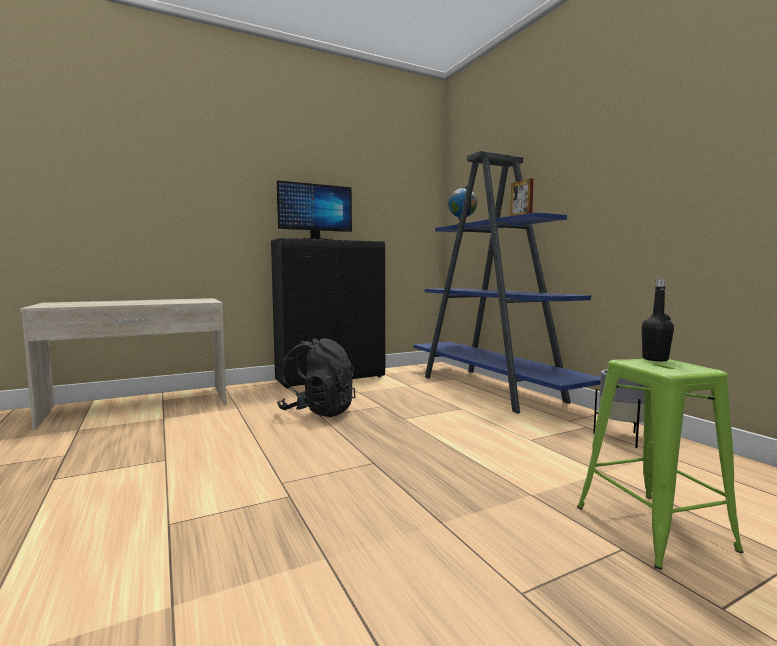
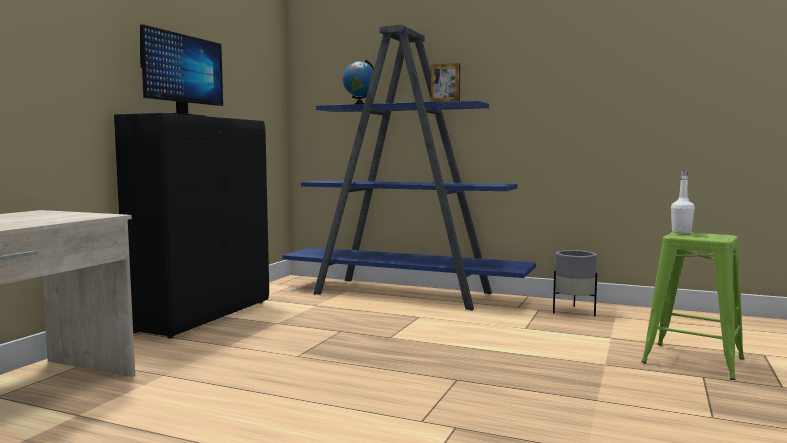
camera: 40 degrees left, 0 degrees up
(318, 411) = (284, 352): black backpack -> none
(655, 359) = (681, 232): black bottle -> white bottle

